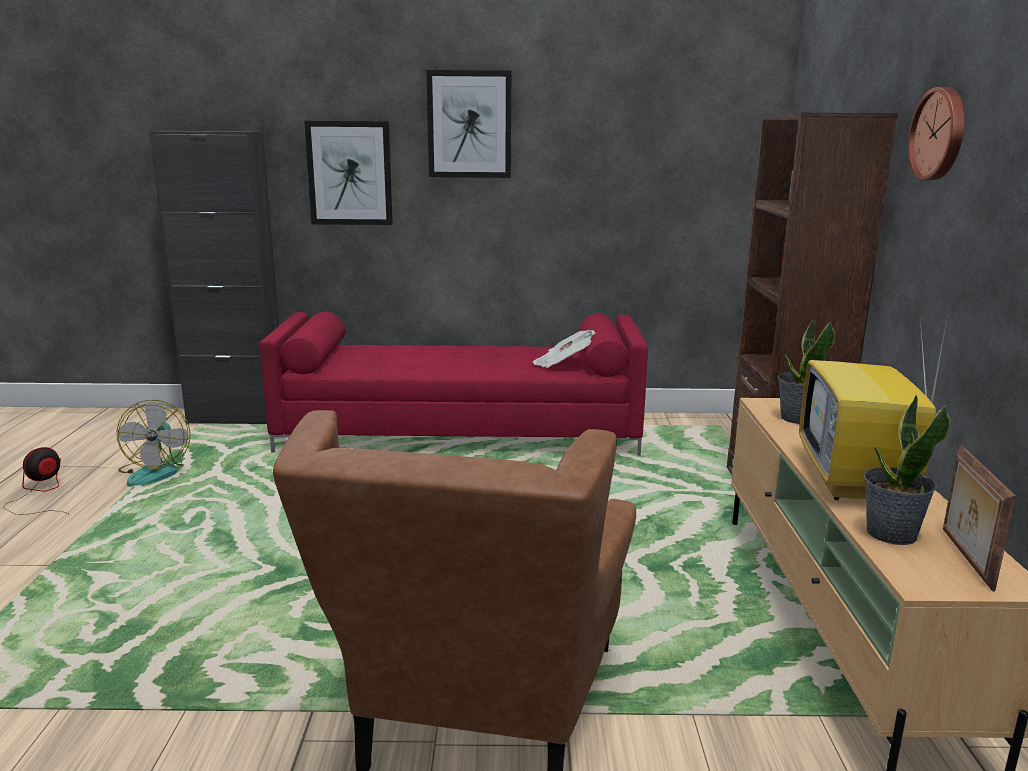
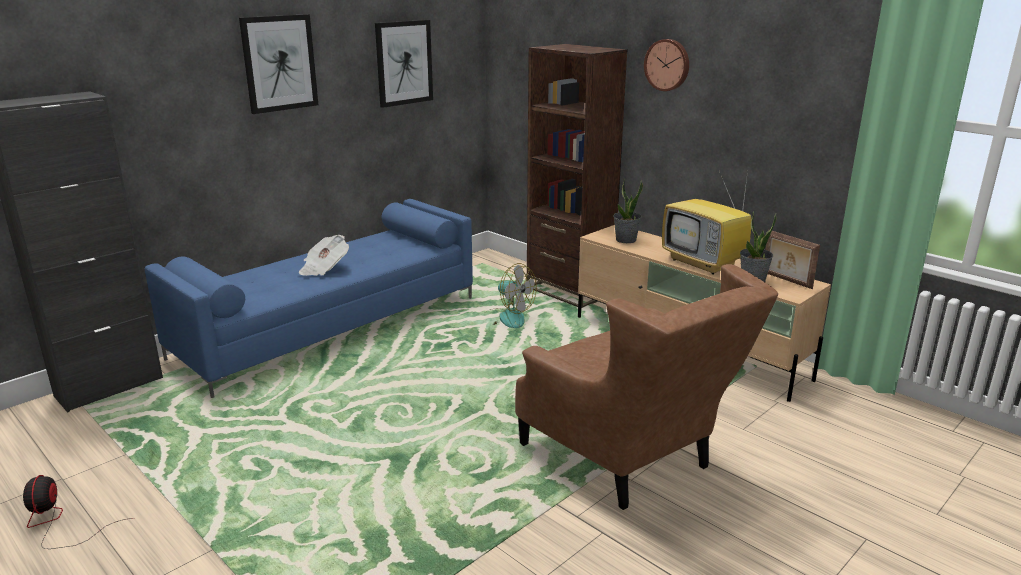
camera: 45 degrees left, 5 degrees up
(156, 472) = (136, 455): fan -> fan (505, 318)
(349, 173) = (179, 121): picture -> picture (404, 63)
(461, 432) = (331, 326): red sofa -> blue sofa
(562, 364) = (406, 247): newspaper -> newspaper (324, 269)

